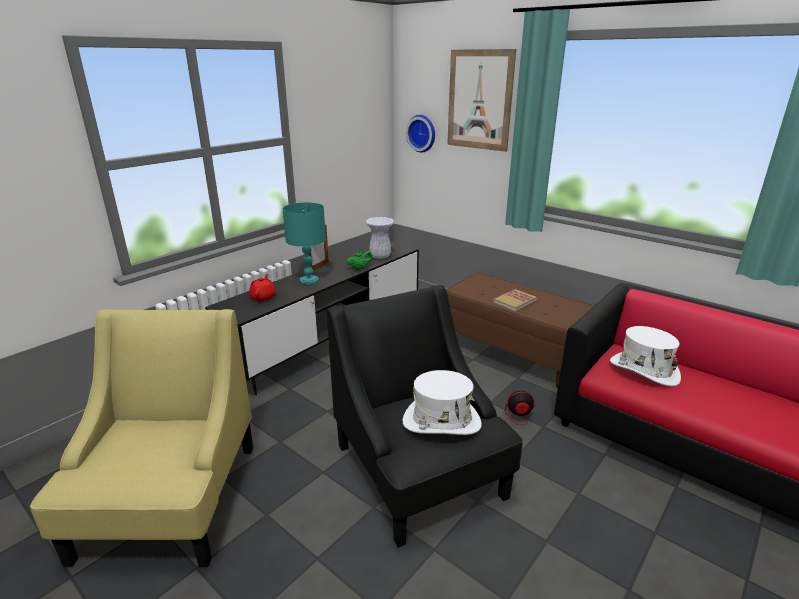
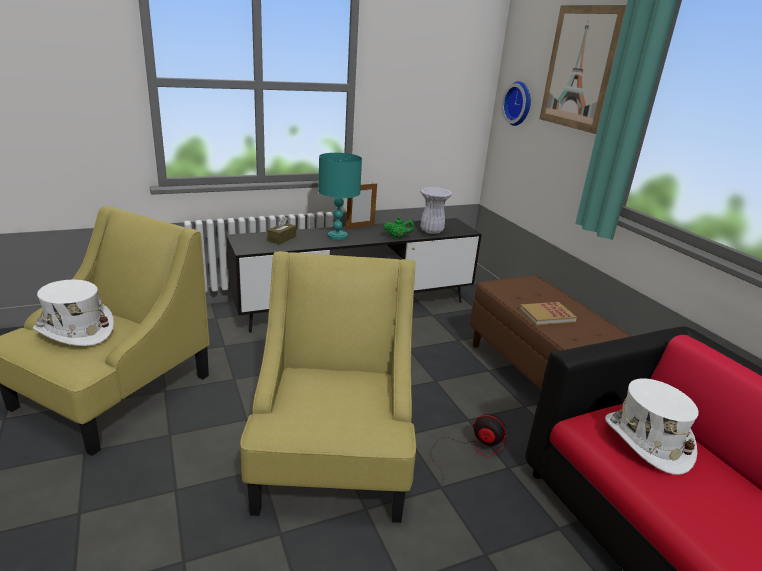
camera: 25 degrees right, 0 degrees up
(263, 296) = (282, 239): red teapot -> brown tissue box
(419, 471) = (333, 455): black armchair -> yellow armchair
(441, 422) = (338, 403): white hat -> white hat (75, 331)

